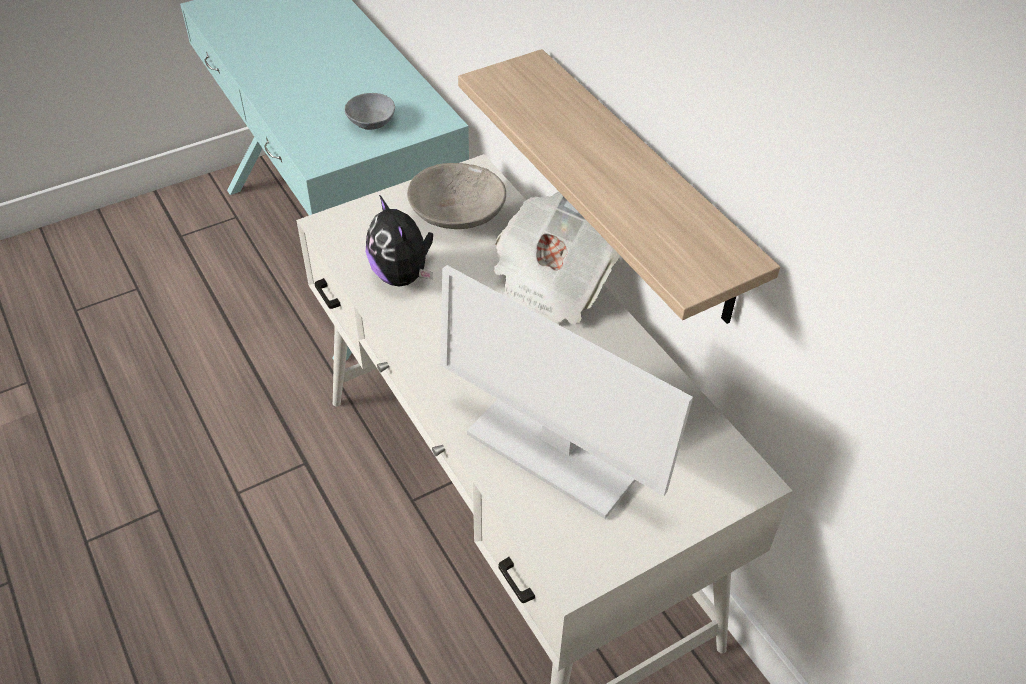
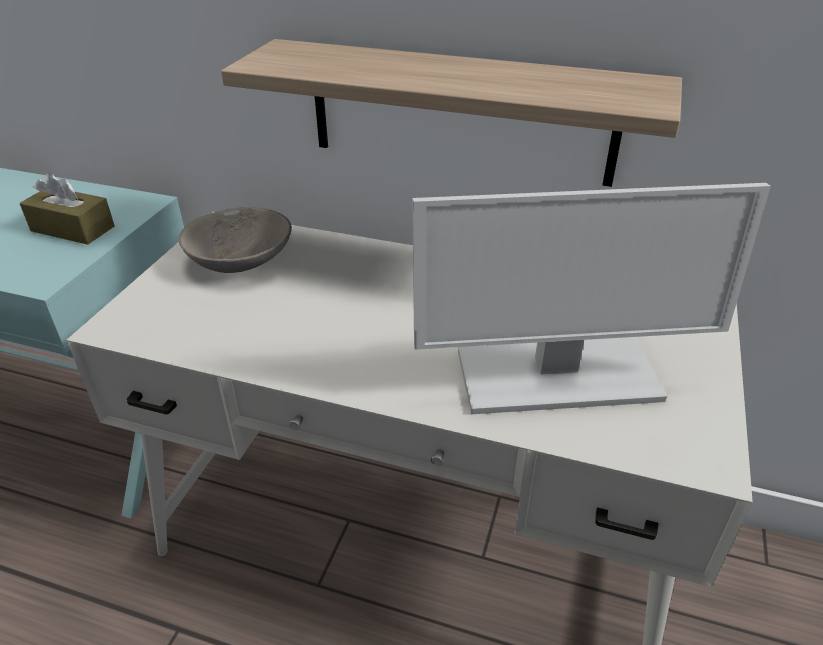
camera: 40 degrees left, 10 degrees down
(372, 122) = (73, 229): grey bowl -> brown tissue box
(402, 275) = (244, 326): plush toy -> none
(549, 286) = (388, 269): newspaper -> none

